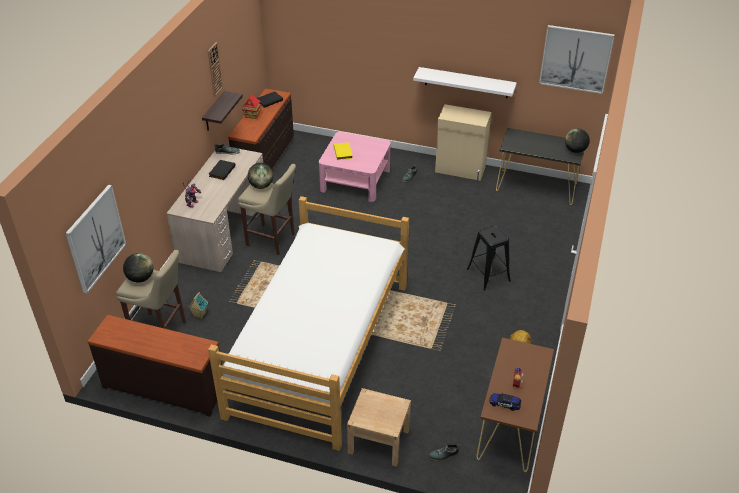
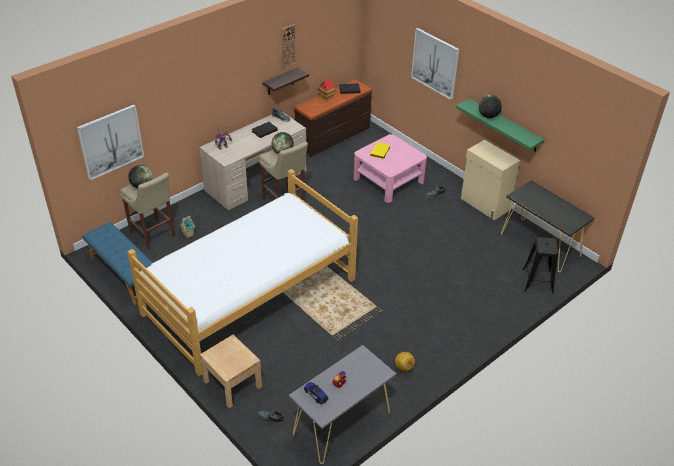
camera: 30 degrees right, 0 degrees up
(165, 387) = (123, 274): brown dresser -> blue bench
(466, 82) = (504, 125): white shelf -> green shelf
(488, 275) = (430, 299): black stool -> black stool (537, 281)
(510, 426) = (341, 423): brown console table -> grey console table
(575, 59) = (596, 133): picture -> picture (435, 63)
(575, 150) = (576, 222): globe -> globe (488, 116)

